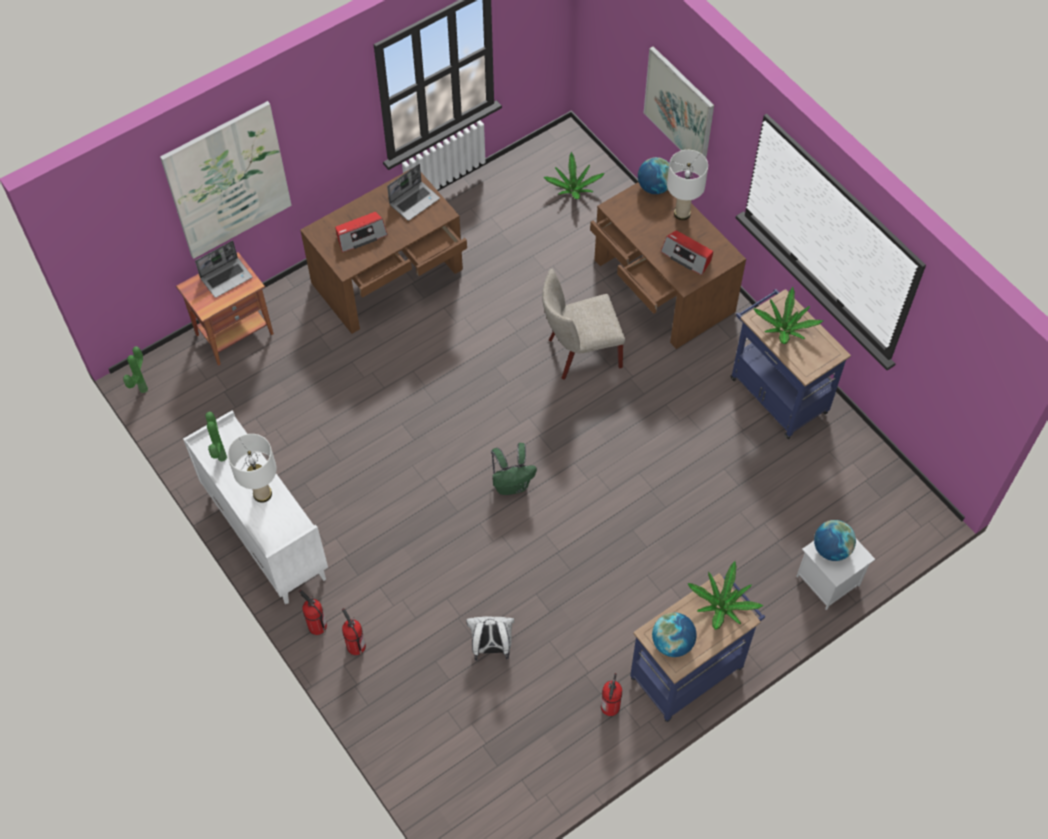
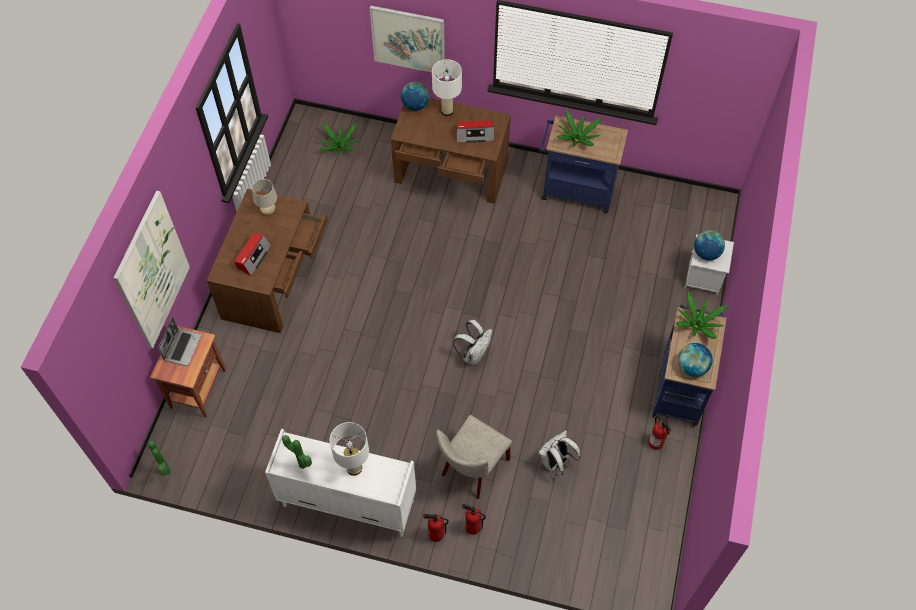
camera: 40 degrees left, 0 degrees up
(414, 201) = (268, 211): laptop -> beige table lamp
(512, 484) = (474, 354): green backpack -> white backpack
(579, 353) = (439, 245): beige chair -> beige chair (472, 470)

